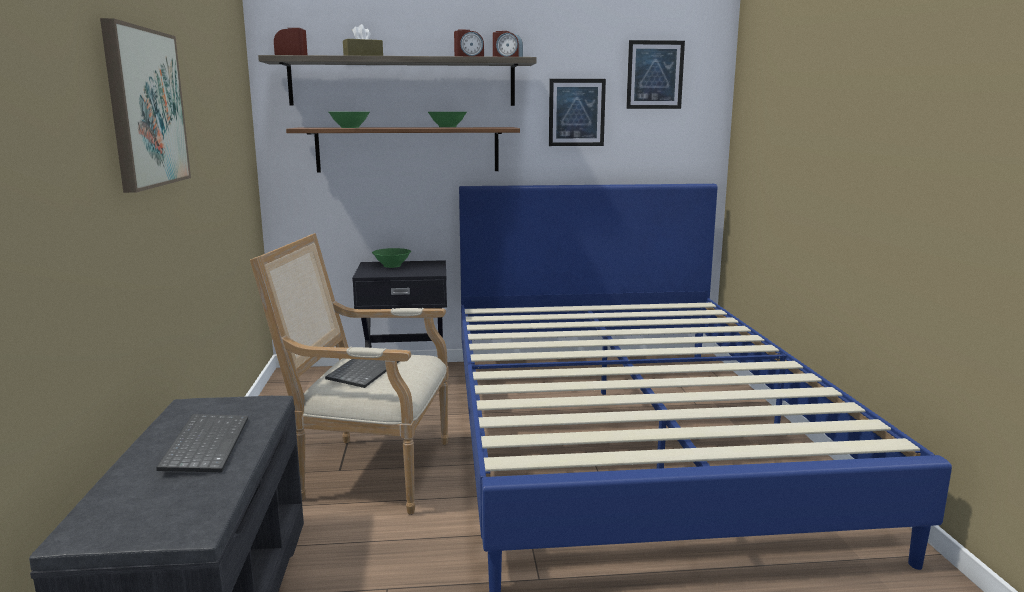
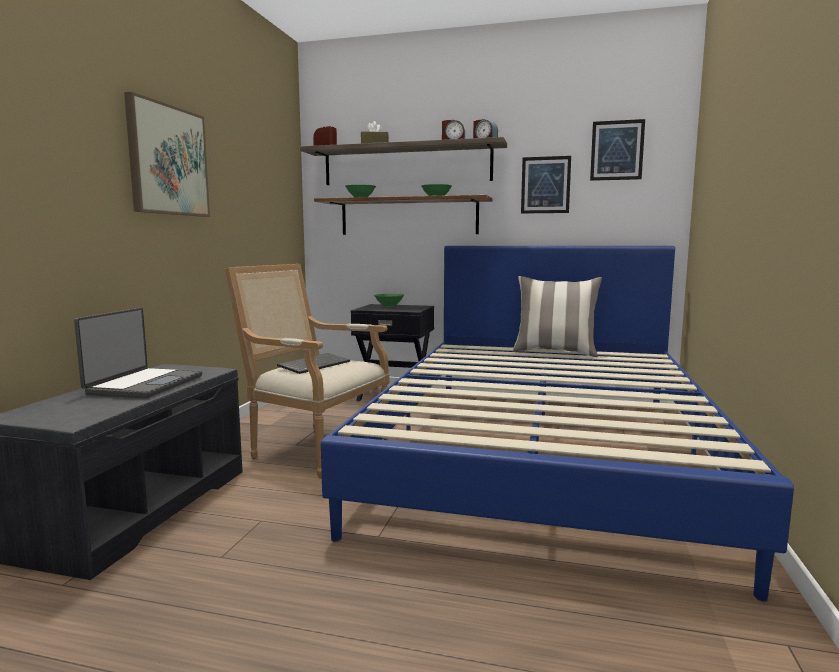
camera: 20 degrees right, 5 degrees down
(204, 444) = (144, 385): keyboard -> laptop
(601, 310) = (555, 352): none -> pillow

